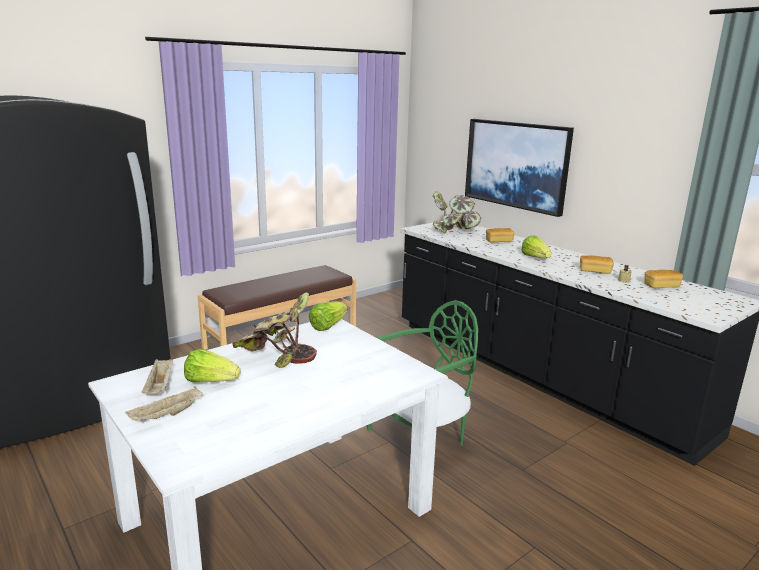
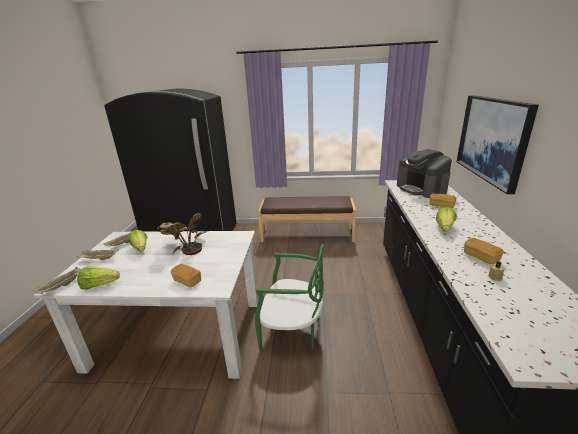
camera: 45 degrees right, 5 degrees up
(191, 464) = (61, 287): none -> beige tray
(328, 326) = (238, 236): lettuce -> lettuce (99, 285)
(453, 230) = (421, 189): potted plant -> coffee machine
(661, 286) = (533, 299): bread -> bread (187, 281)

